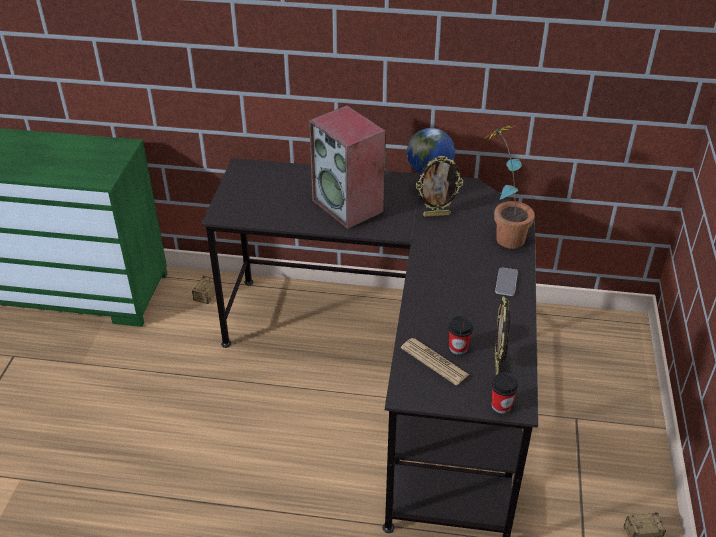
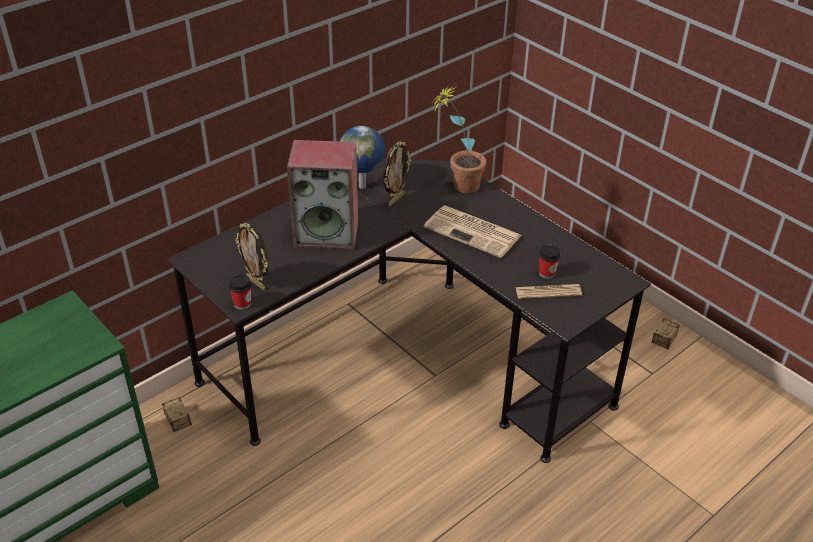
camera: 50 degrees left, 0 degrees up
(455, 276) = (474, 232): none -> newspaper
(497, 364) = (581, 266): picture frame -> picture frame (257, 283)
(501, 405) = (619, 287): cup -> cup (242, 304)
(506, 282) = (507, 214): phone -> none

